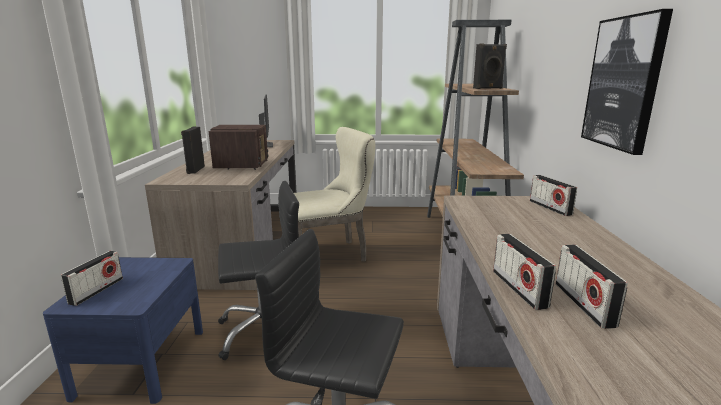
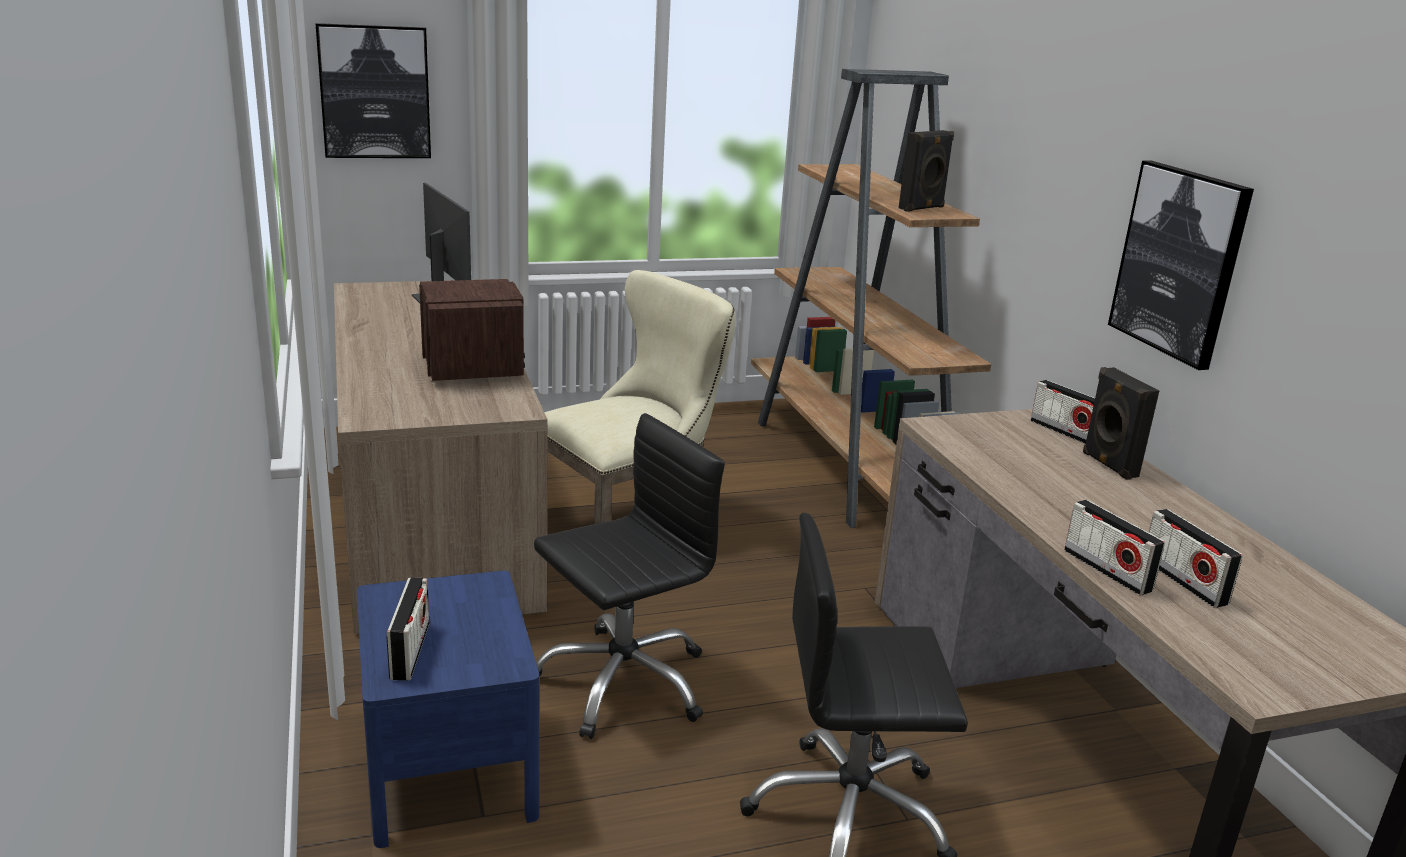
camera: 20 degrees left, 5 degrees up
(195, 170) = (388, 385): black speaker -> black speaker (1108, 465)
(249, 55) = (375, 92): none -> picture

